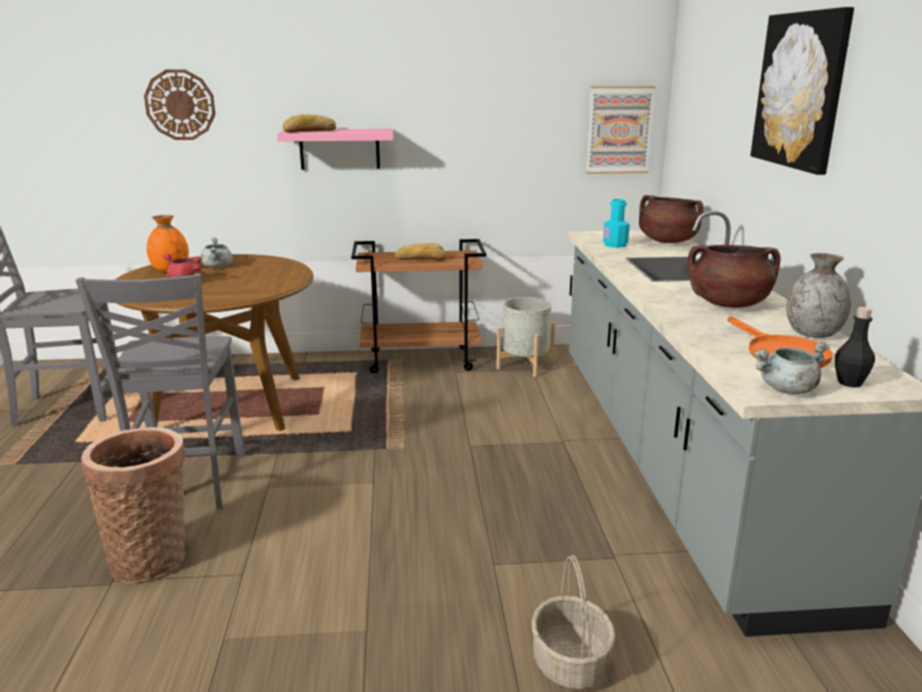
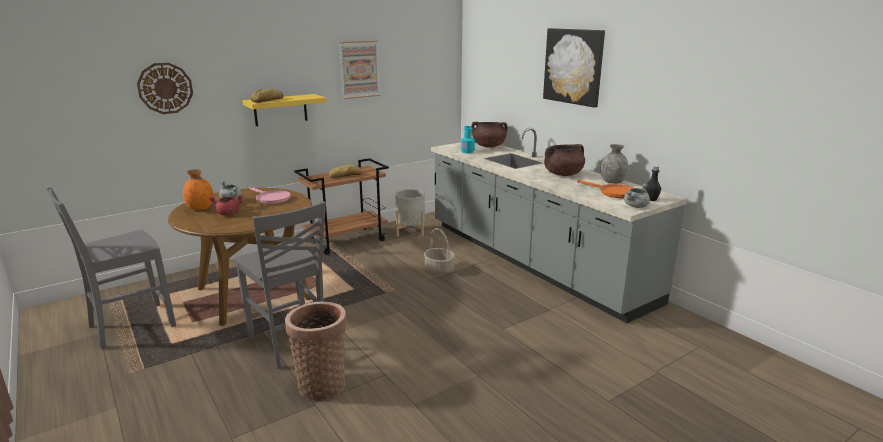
camera: 30 degrees left, 0 degrees up
(264, 271) = (270, 198): none -> pink frying pan
(339, 149) = (280, 110): pink shelf -> yellow shelf
(571, 664) = (576, 356): basket -> basket (439, 269)
(619, 130) = (438, 84): picture -> picture (359, 69)

